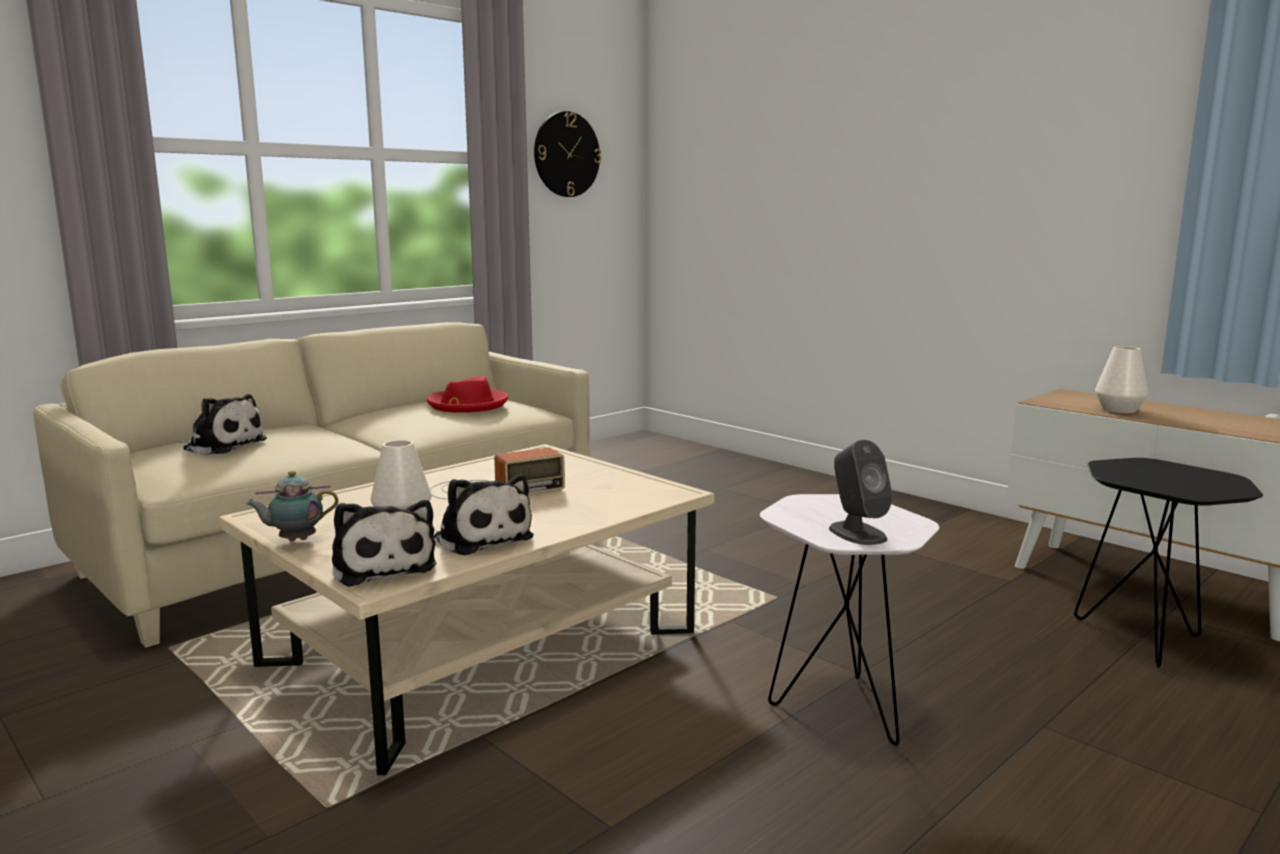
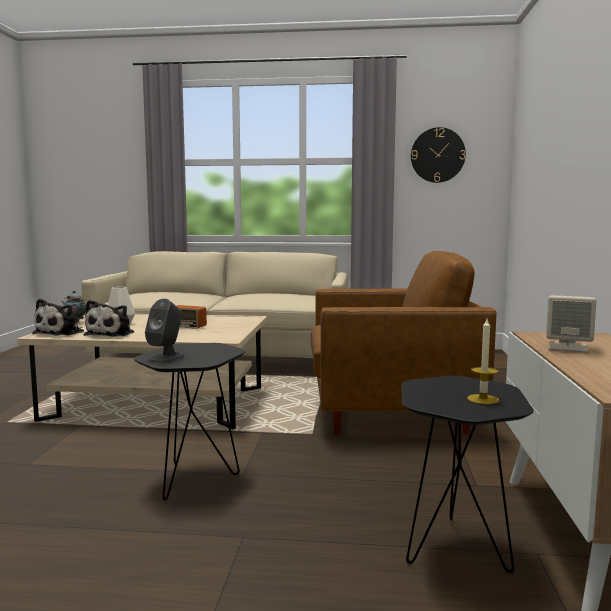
camera: 50 degrees right, 5 degrees down
(222, 445) = (156, 294): plush toy -> none
(467, 404) = (283, 295): red hat -> none
(772, 543) = (390, 415): none -> brown armchair
(837, 705) = (194, 477): white side table -> black side table
(1119, 410) = (568, 347): white vase -> beige speaker
(1192, 476) = (483, 399): none -> candle

